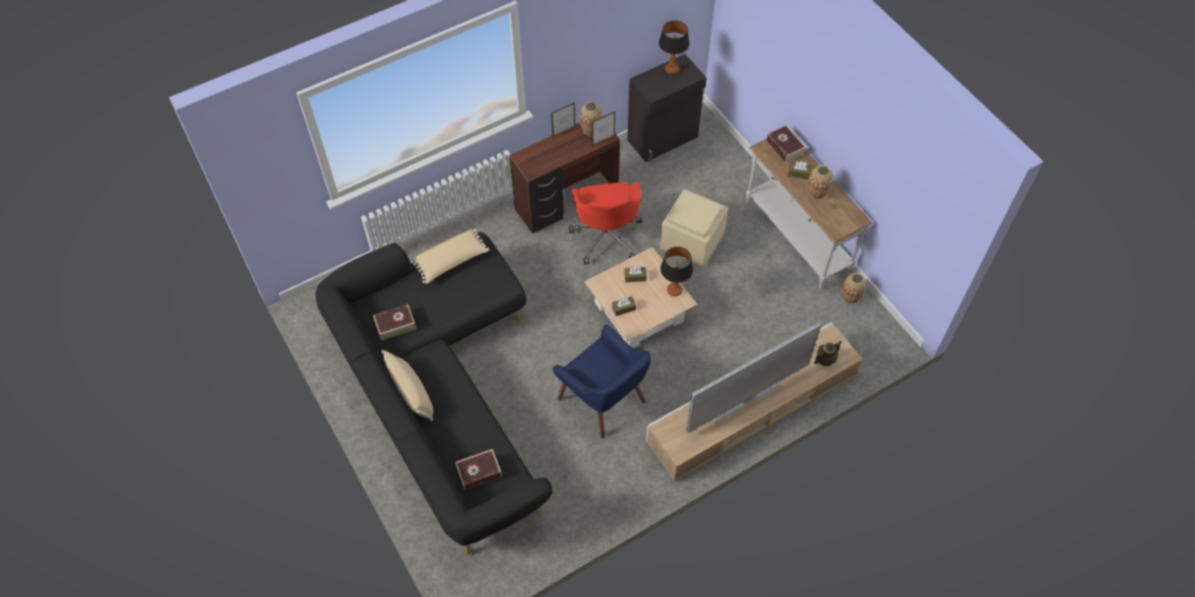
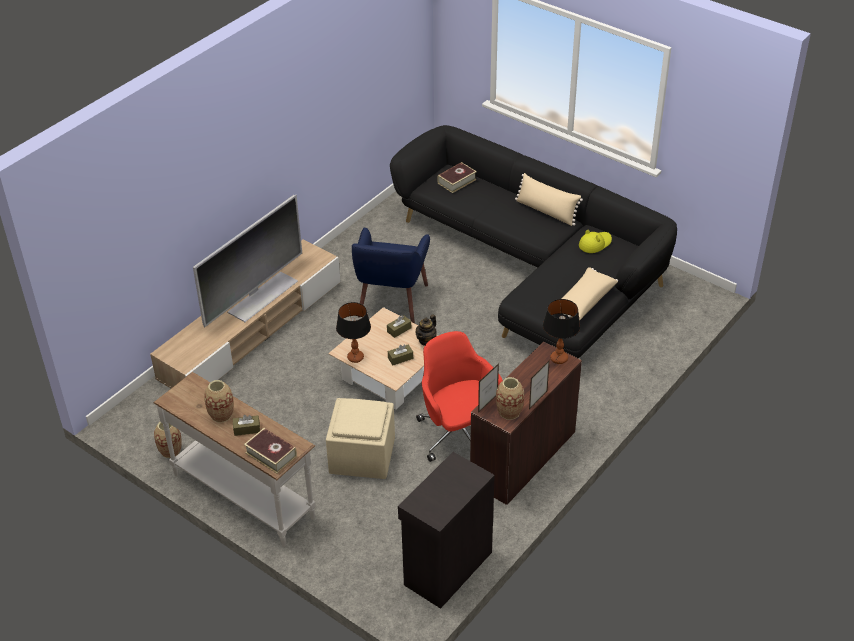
camera: 160 degrees right, 15 degrees down
(395, 325) = (595, 243): book -> yellow hat
(603, 400) = (391, 301): blue armchair -> blue armchair turned 105 degrees counterclockwise
(671, 69) = (447, 503): table lamp -> table lamp (559, 358)
(825, 359) = (187, 343): teapot -> teapot (426, 340)

